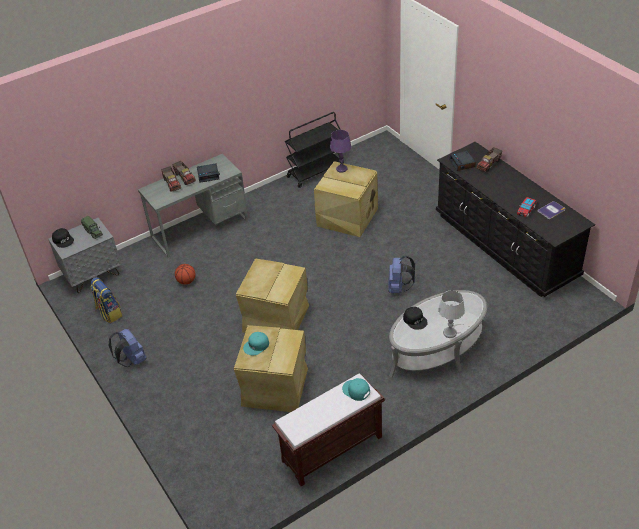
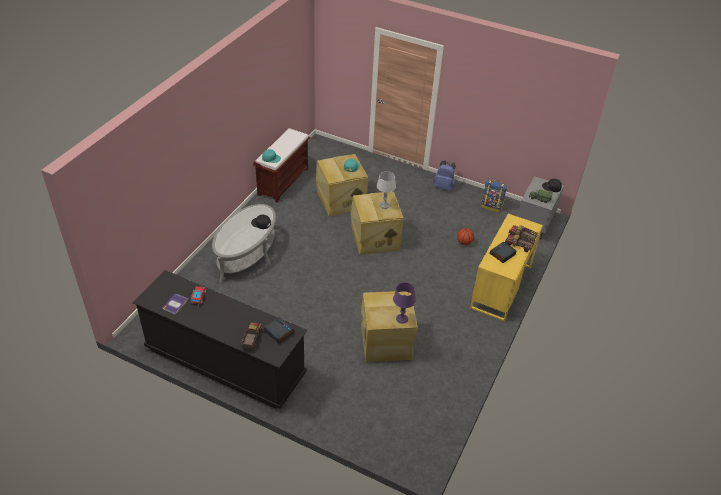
camera: 145 degrees right, 0 degrees up
(200, 228) = (501, 287): grey desk -> yellow desk
(315, 172) = (458, 386): black cart -> none
(399, 288) = (299, 290): blue backpack -> none
(449, 333) = (232, 222): grey table lamp -> grey table lamp (384, 205)

